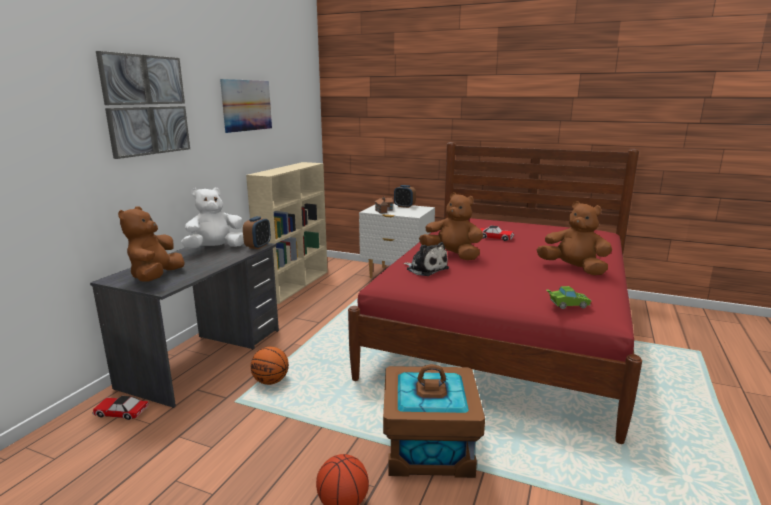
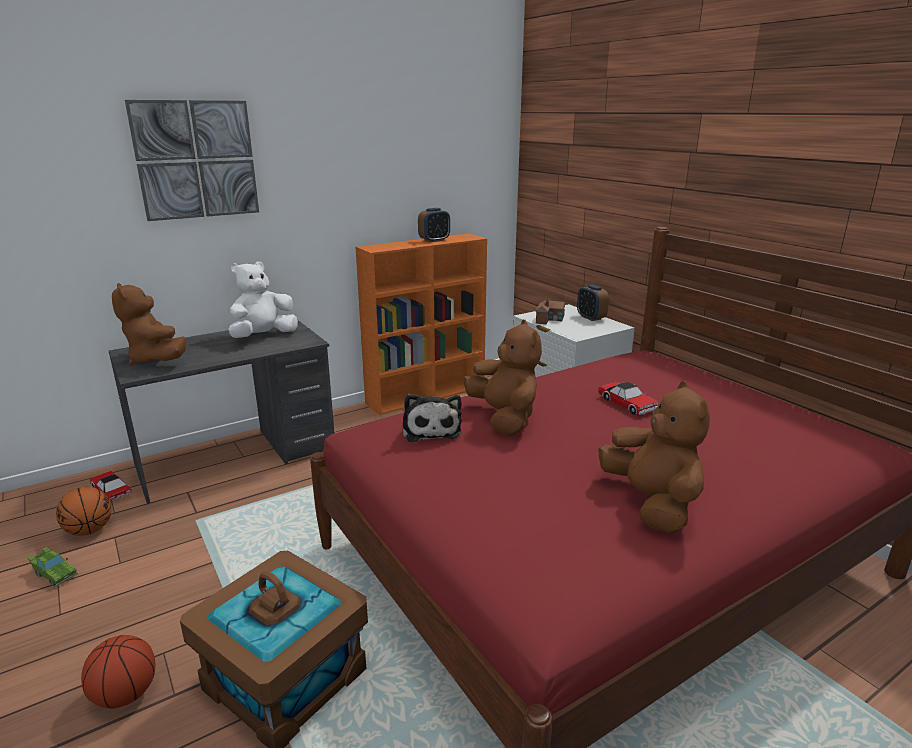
camera: 35 degrees right, 5 degrees up
(156, 277) = (156, 359): brown plush toy -> brown plush toy turned 75 degrees counterclockwise
(215, 249) = (263, 336): white plush toy -> white plush toy turned 45 degrees counterclockwise
(247, 105) = (365, 156): picture -> none
(258, 246) = (305, 343): alarm clock -> alarm clock (434, 240)
(271, 381) = (253, 511): basketball -> basketball (90, 530)
(295, 284) = (427, 394): beige bookcase -> orange bookcase
(566, 305) = (509, 566): green toy car -> green toy car (54, 574)

